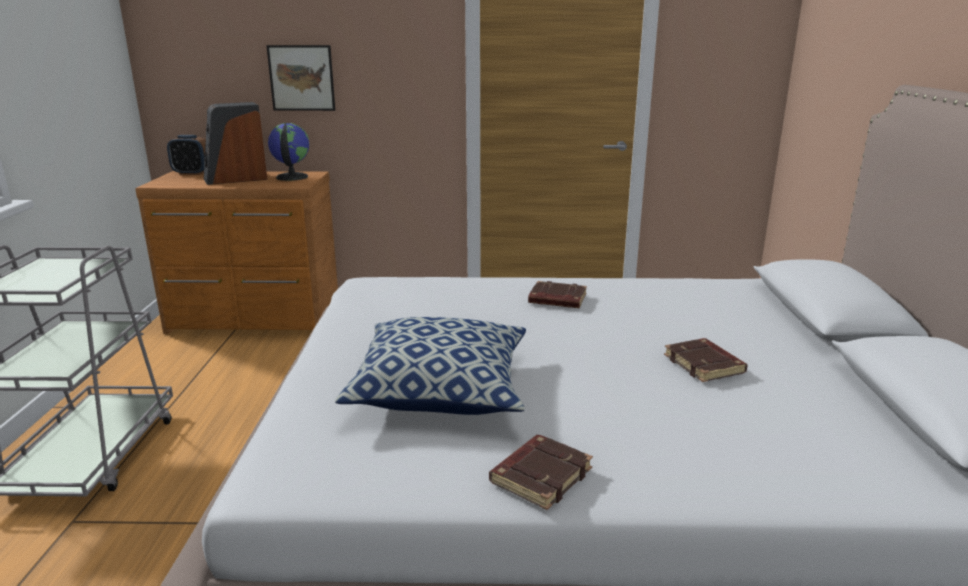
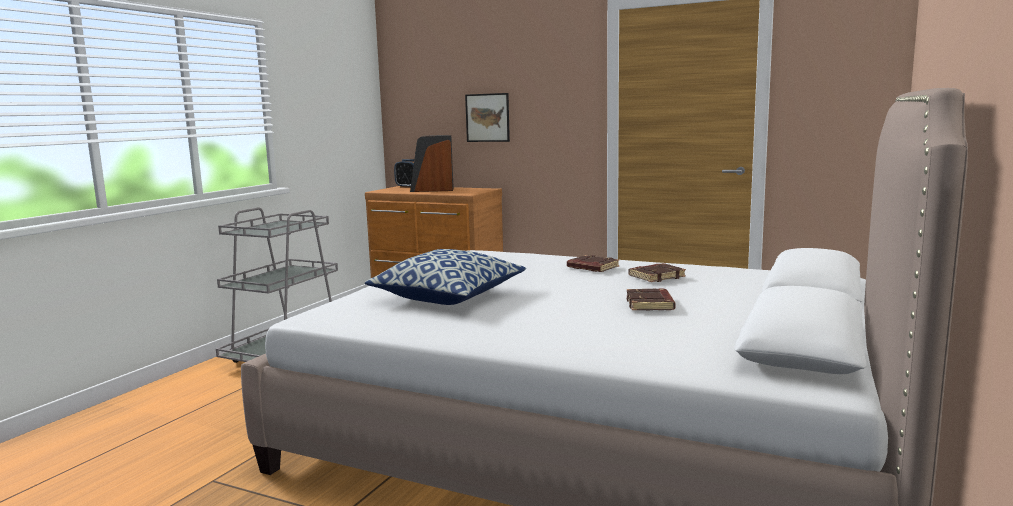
camera: 25 degrees right, 10 degrees down
(291, 177) = (470, 190): globe -> none
(540, 476) = (455, 331): brown book -> brown book (656, 276)

